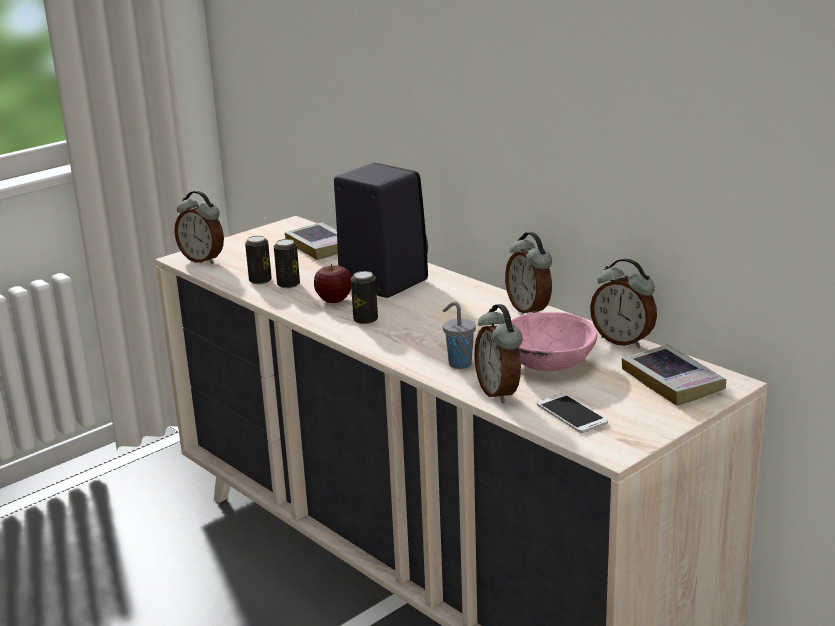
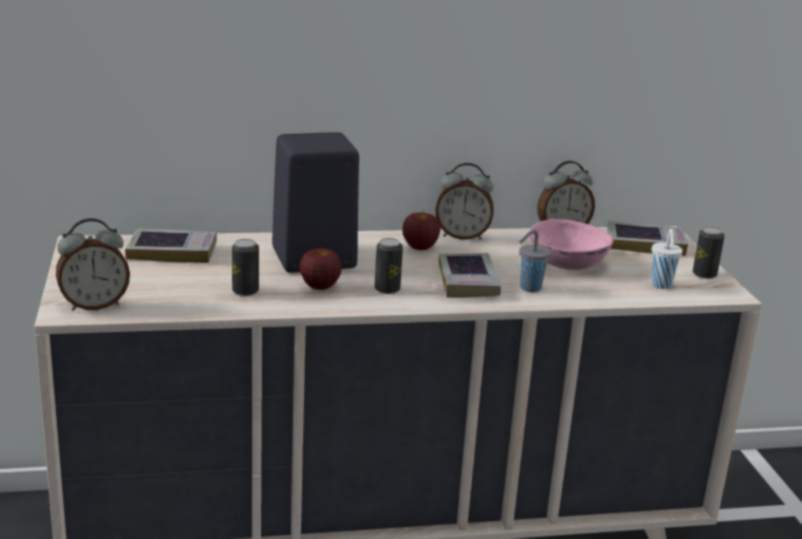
camera: 60 degrees left, 0 degrees up
(260, 280) = (210, 298): can -> can (704, 274)
(431, 339) = (468, 281): none -> book
(473, 304) = (419, 247): none -> apple
(499, 392) = (599, 293): alarm clock -> none
(571, 414) = (661, 285): phone -> white cup

